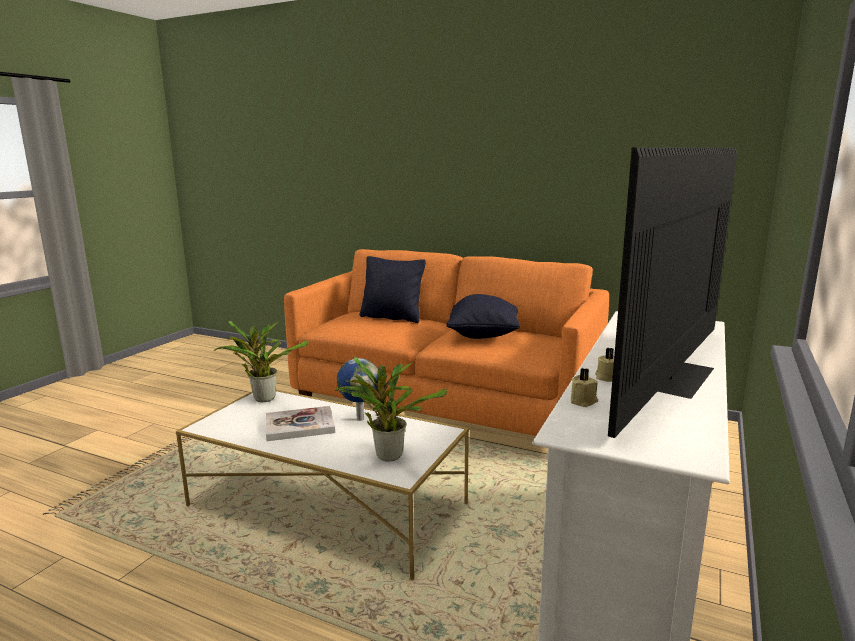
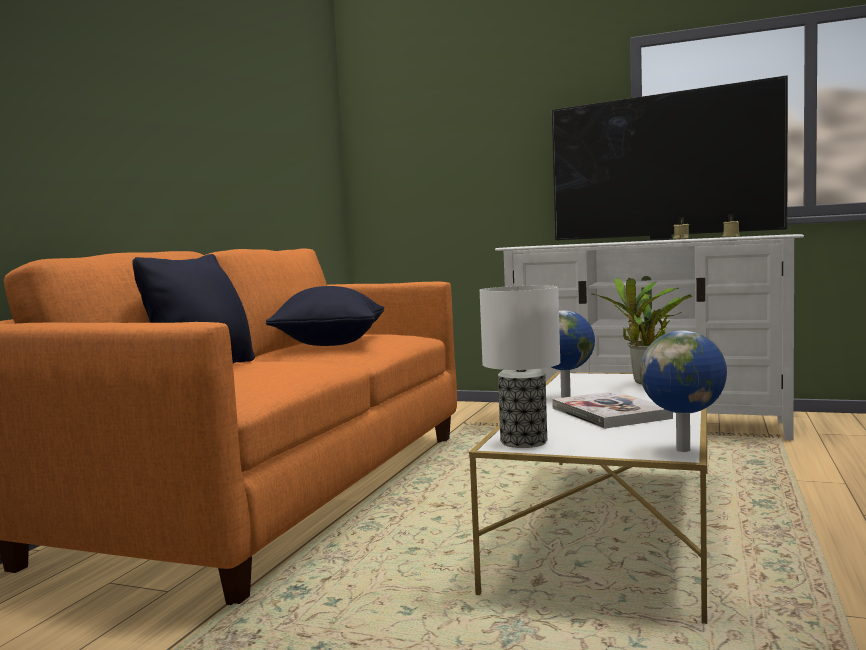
camera: 95 degrees left, 10 degrees down
(201, 430) = (685, 450): none -> globe
(262, 398) = (524, 442): potted plant -> table lamp

